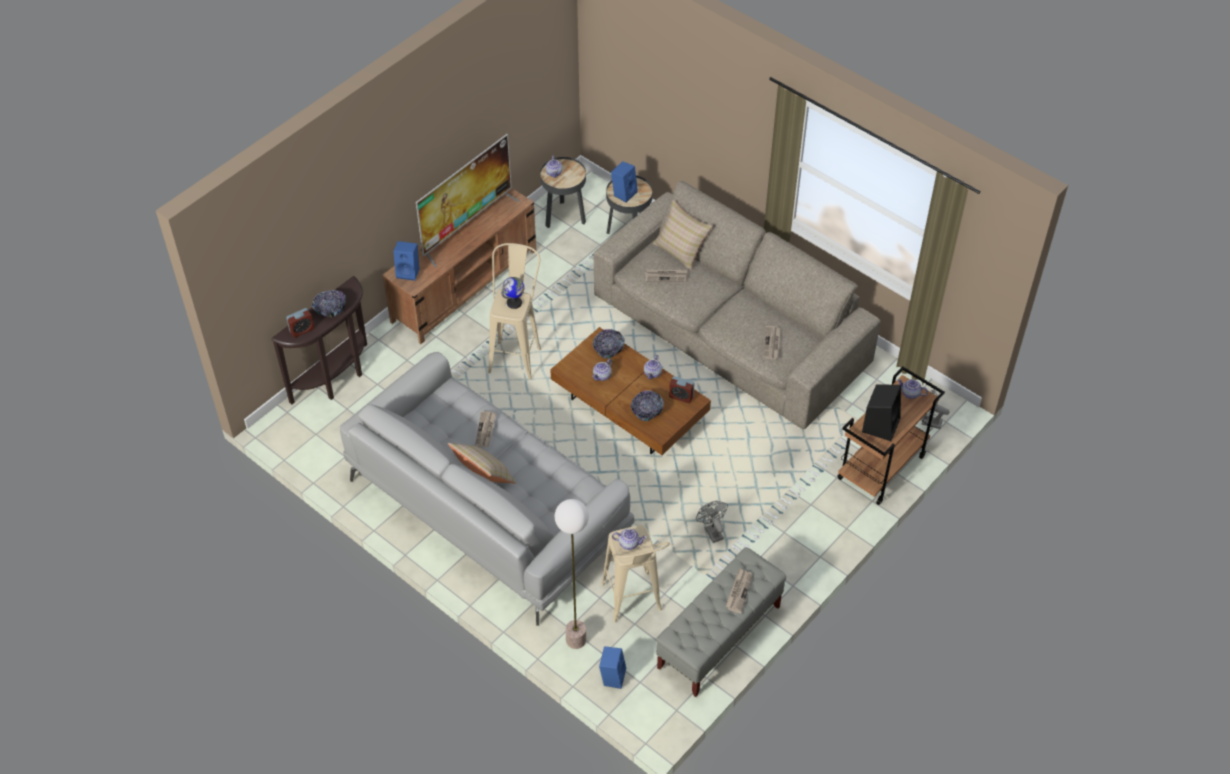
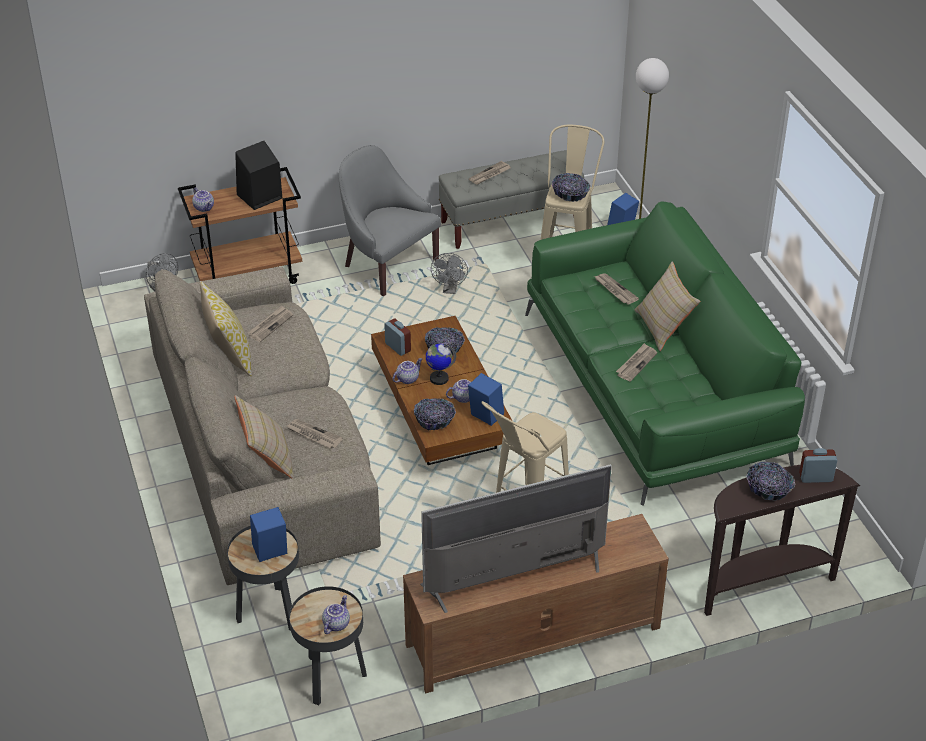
camera: 150 degrees left, 10 degrees down
(409, 272) = (631, 546): blue speaker -> blue speaker (484, 416)
(487, 505) = (654, 388): grey sofa -> green sofa
(514, 303) = (529, 432): globe -> globe (439, 378)
(542, 495) = (615, 290): none -> newspaper
(629, 543) = (570, 194): teapot -> bowl
(777, 309) = (229, 355): none -> pillow
(784, 534) = (387, 264): none -> grey armchair

